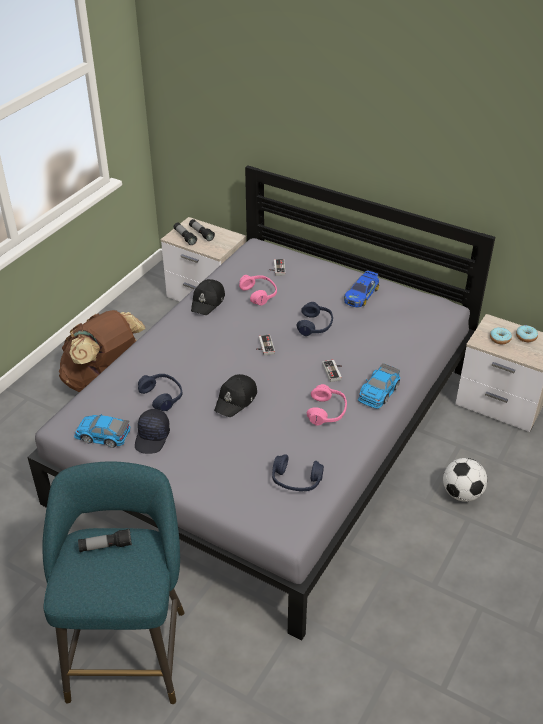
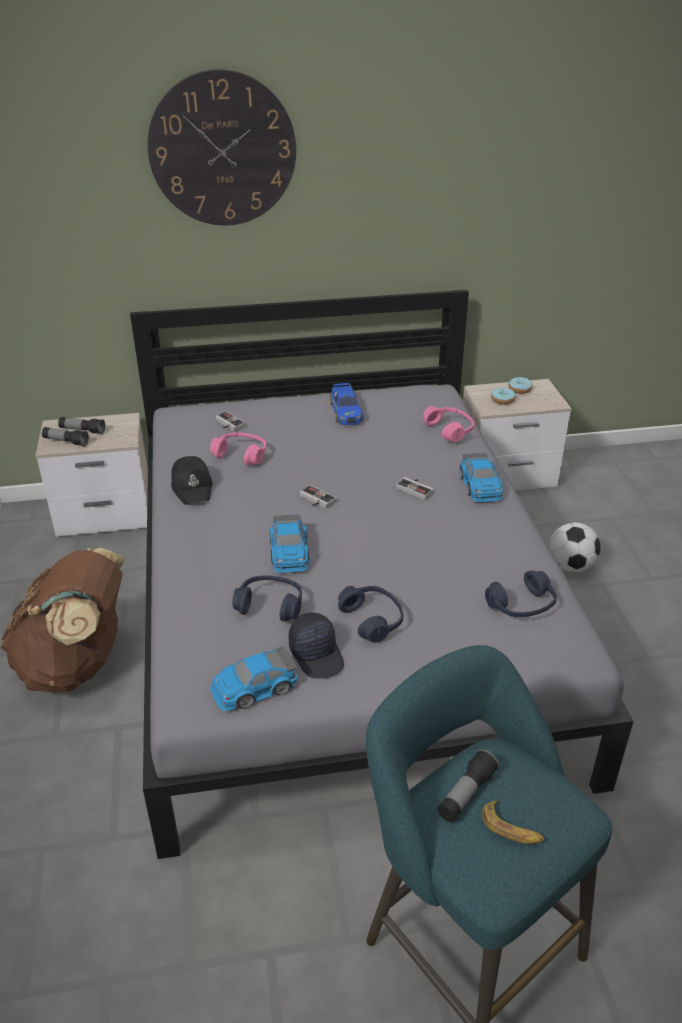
camera: 40 degrees left, 5 degrees down
(103, 576) = (511, 829): none -> banana
(209, 371) = (289, 553): none -> toy car
(236, 400) = (356, 565): black cap -> none
(315, 326) = (341, 457): blue headphones -> blue headphones (372, 619)
(324, 72) = (222, 150): none -> wall clock
(327, 412) = (460, 527): pink headphones -> pink headphones (449, 430)

